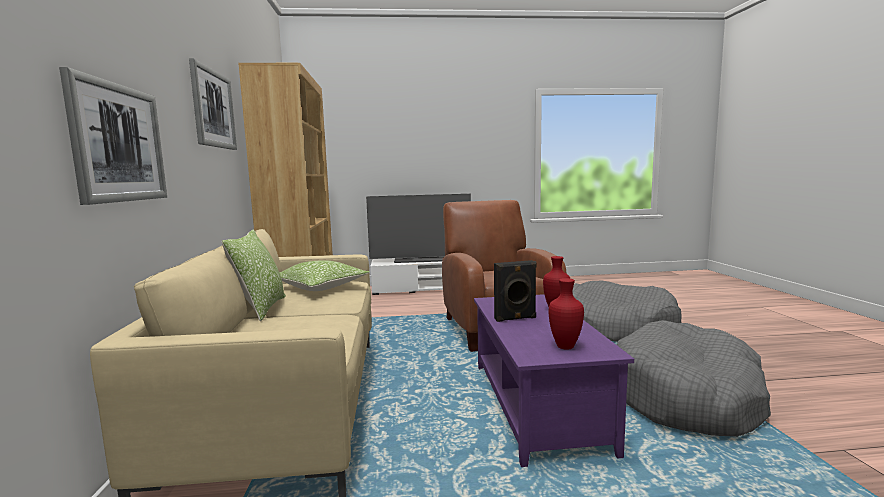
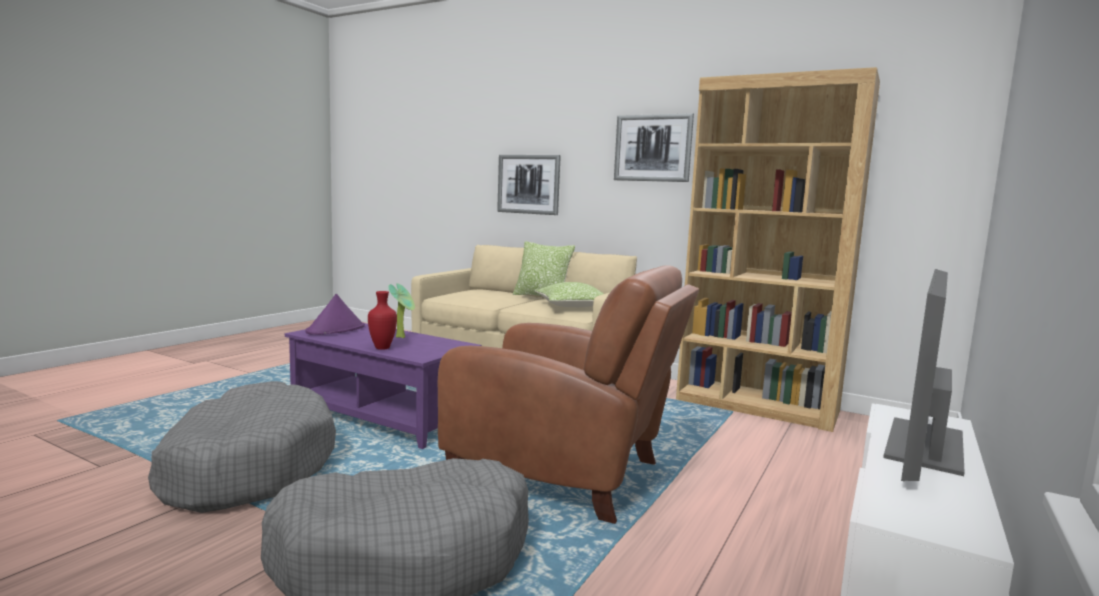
camera: 125 degrees right, 0 degrees up
(515, 318) = (402, 337): black speaker -> potted plant
(564, 347) = (336, 329): red vase -> purple hat

